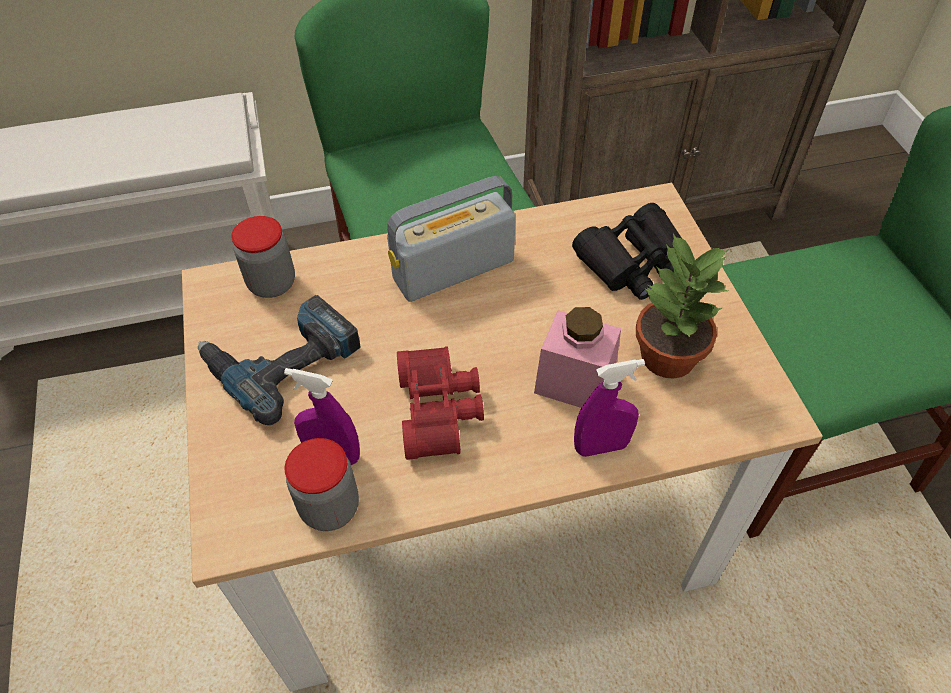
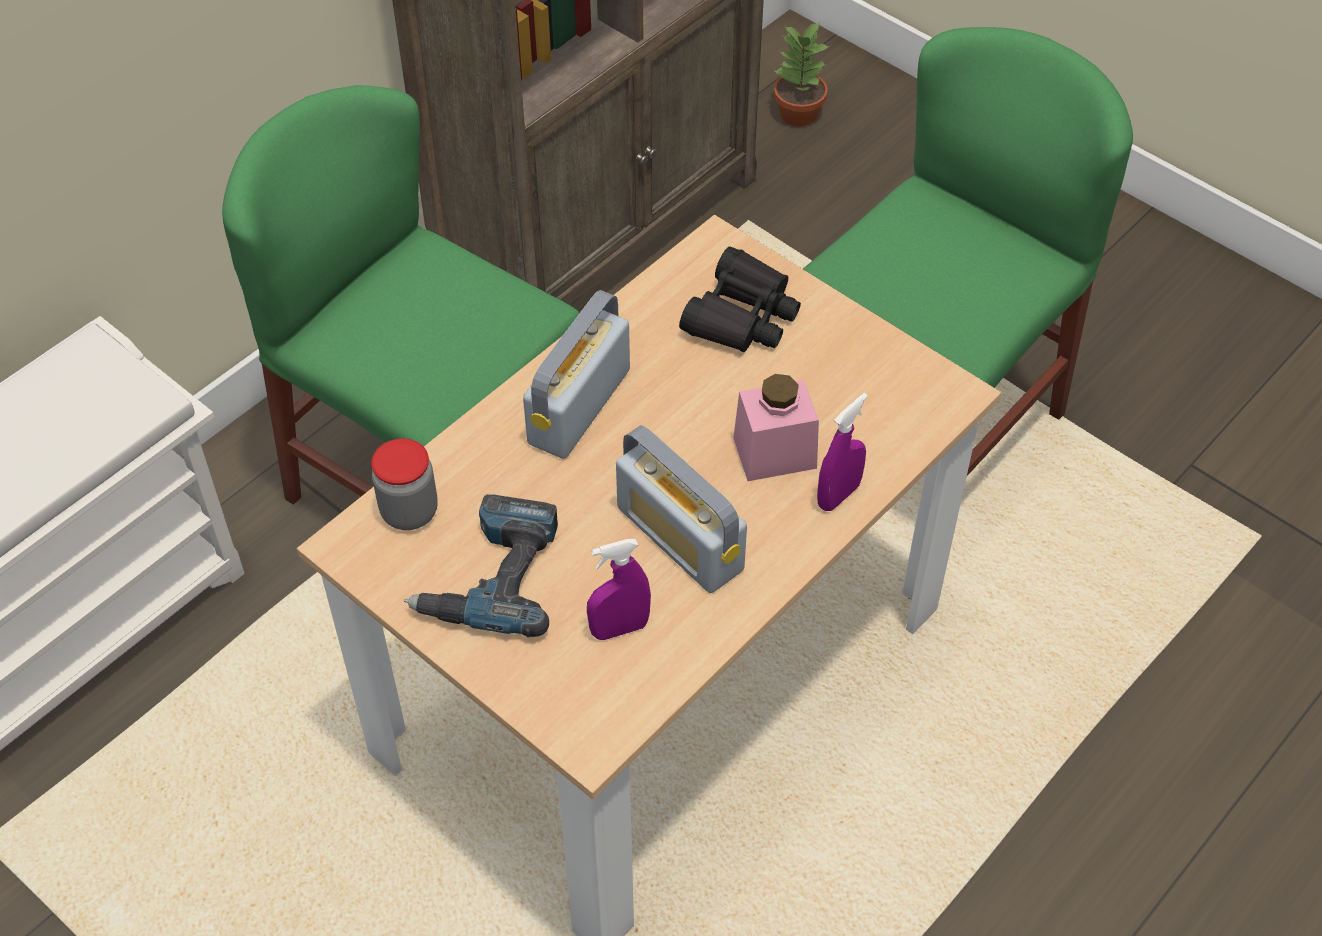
camera: 35 degrees left, 0 degrees up
(330, 507) = (656, 670): jar -> none
(441, 410) = (680, 539): red binoculars -> radio
(666, 356) = (833, 389): potted plant -> potted plant (797, 114)

